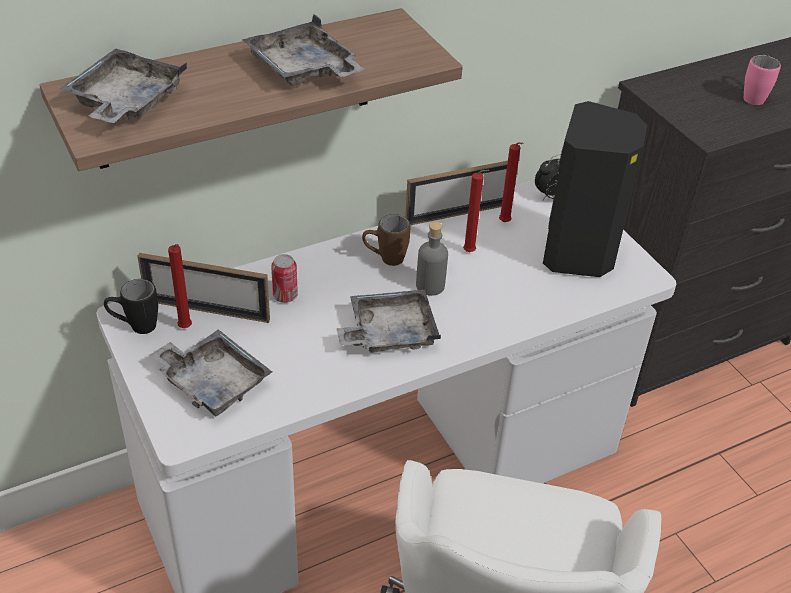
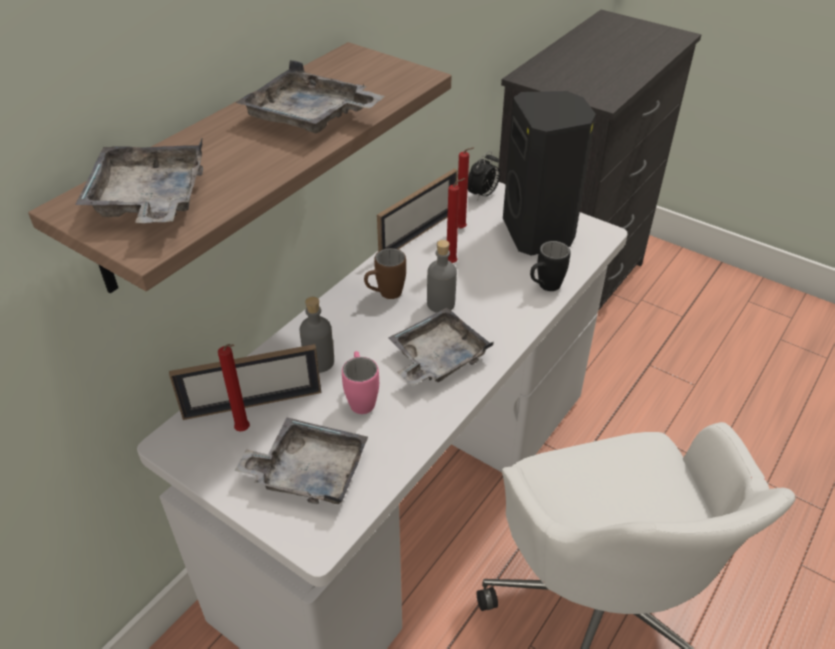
camera: 25 degrees left, 0 degrees up
(135, 327) = (190, 449): black mug -> black mug (544, 287)
(285, 296) = (319, 362): can -> grey bottle
(754, 96) = (608, 62): pink mug -> pink mug (361, 398)

